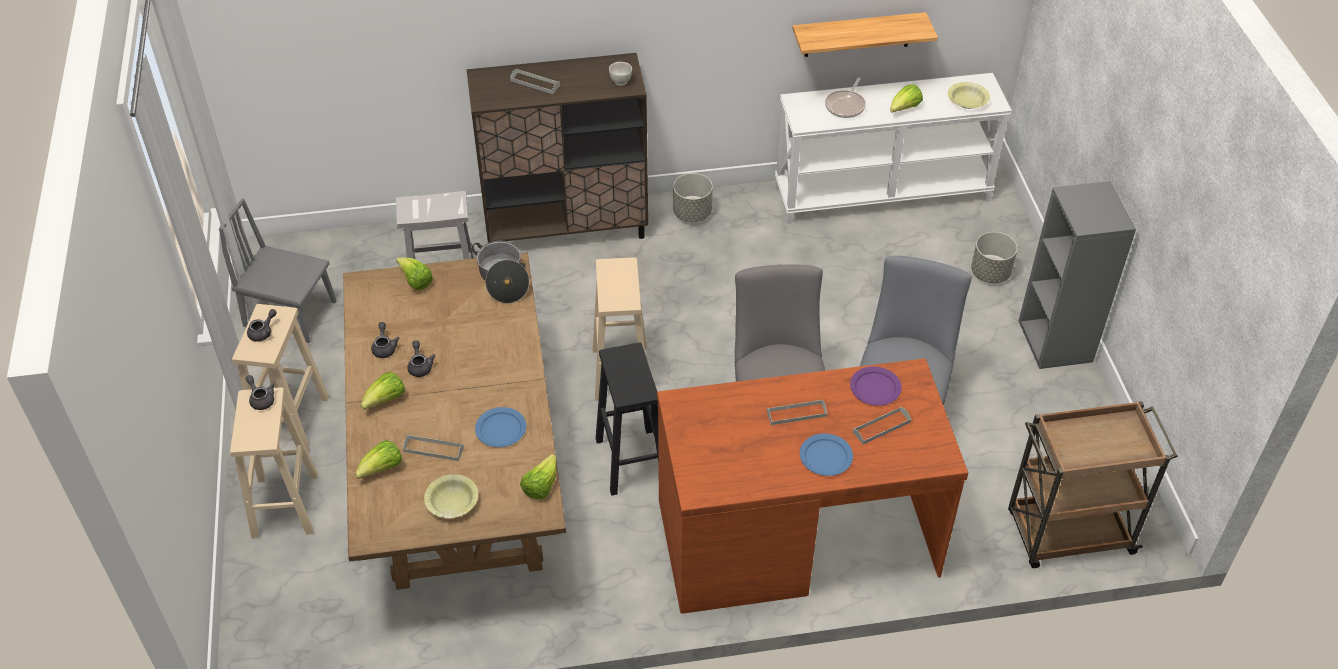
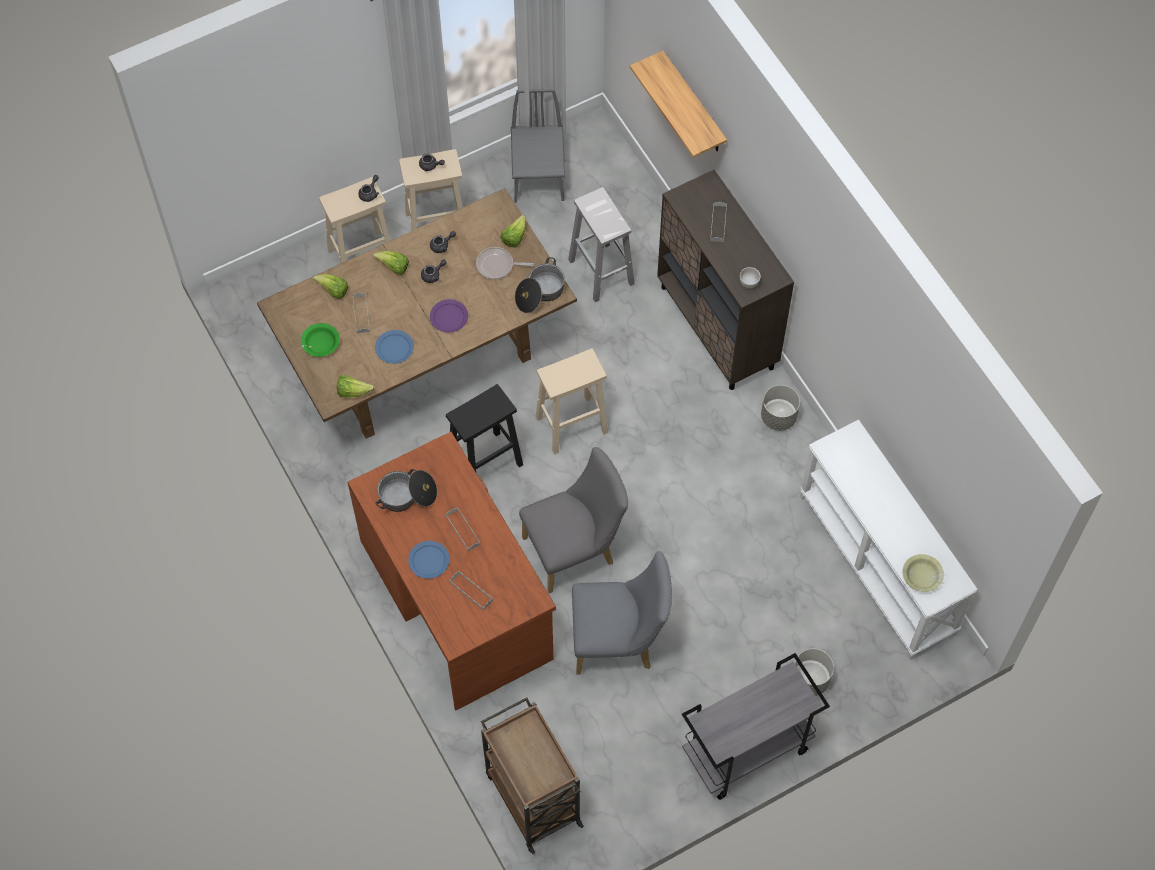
camera: 70 degrees right, 15 degrees up
(452, 502) = (321, 343): yellow bowl -> green bowl
(728, 455) = (407, 496): none -> cooking pot
(846, 105) = (867, 476): frying pan -> frying pan (497, 265)
(857, 34) = (913, 447): shelf -> shelf (693, 105)
(875, 388) = (509, 577): purple plate -> purple plate (448, 317)
(904, 109) = (884, 525): lettuce -> none
(1056, 341) = (746, 751): grey bookcase -> grey cart

